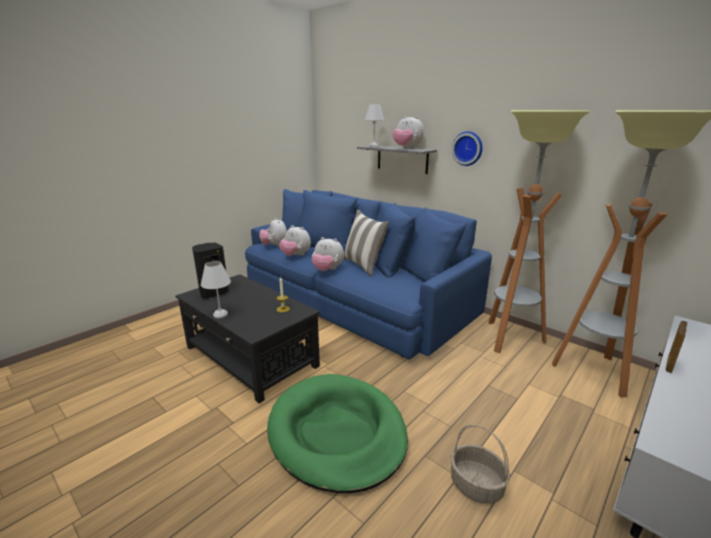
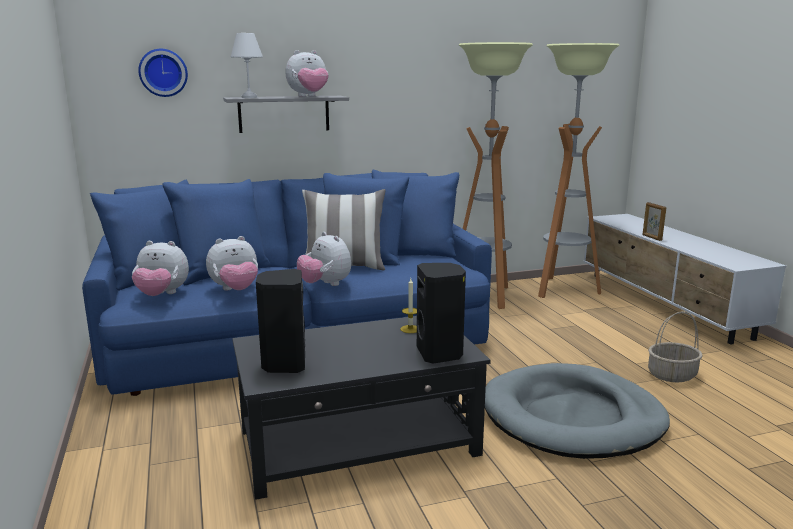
camera: 60 degrees left, 5 degrees down
(220, 315) = (378, 368): white table lamp -> none
(249, 326) = (440, 354): none -> black speaker
(327, 270) = (325, 285): plush toy -> plush toy turned 90 degrees clockwise
(337, 433) = (572, 417): green dog bed -> grey dog bed
(468, 148) = (383, 90): wall clock -> wall clock (163, 72)

